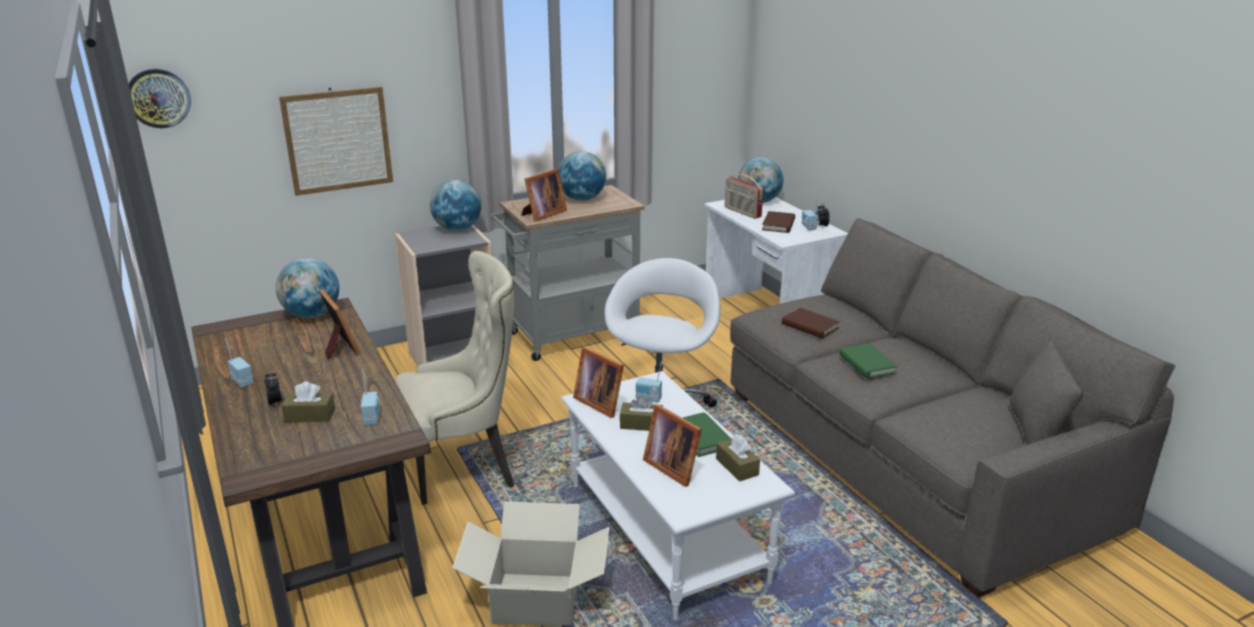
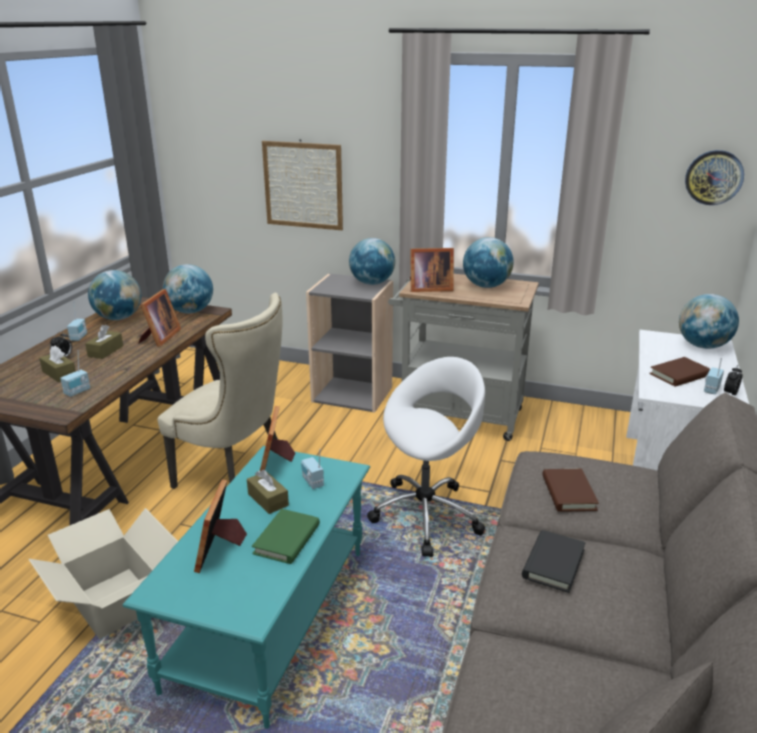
camera: 45 degrees right, 0 degrees up
(158, 98) = (185, 129): wall clock -> wall clock (714, 177)
(243, 349) = (119, 318): none -> globe
(667, 531) = (271, 617): white coffee table -> turquoise coffee table
(737, 467) = (262, 583): brown tissue box -> brown tissue box (105, 351)
(742, 212) = (662, 350): radio -> none
(867, 364) = (553, 563): green book -> black book

